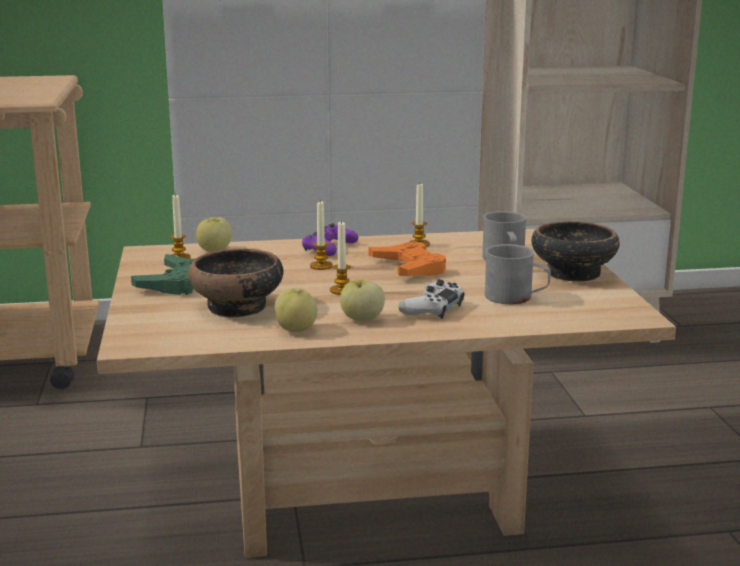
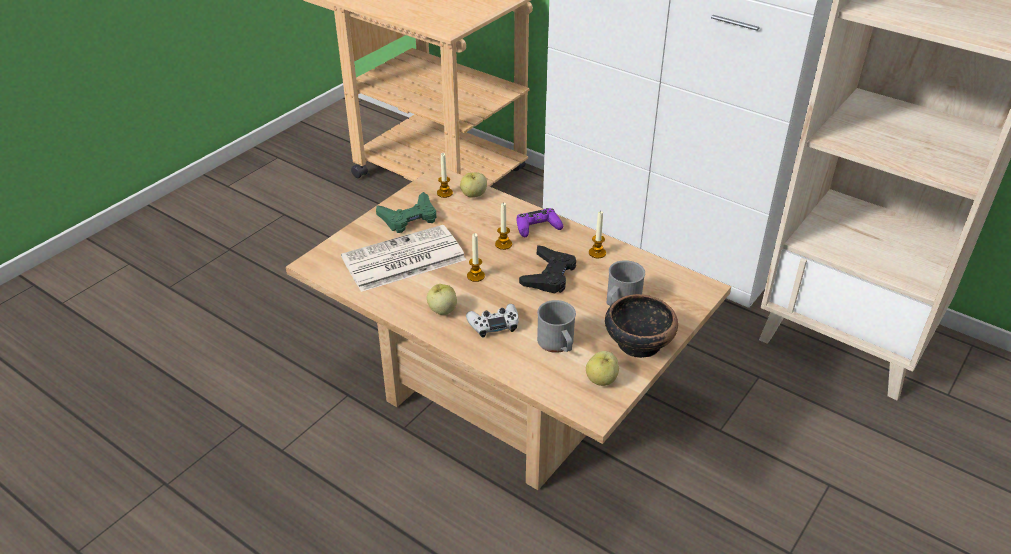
camera: 45 degrees right, 20 degrees up
(238, 307) = (402, 260): bowl -> newspaper
(296, 329) = (398, 298): apple -> apple (602, 380)
(409, 267) = (549, 275): orange game controller -> black game controller

